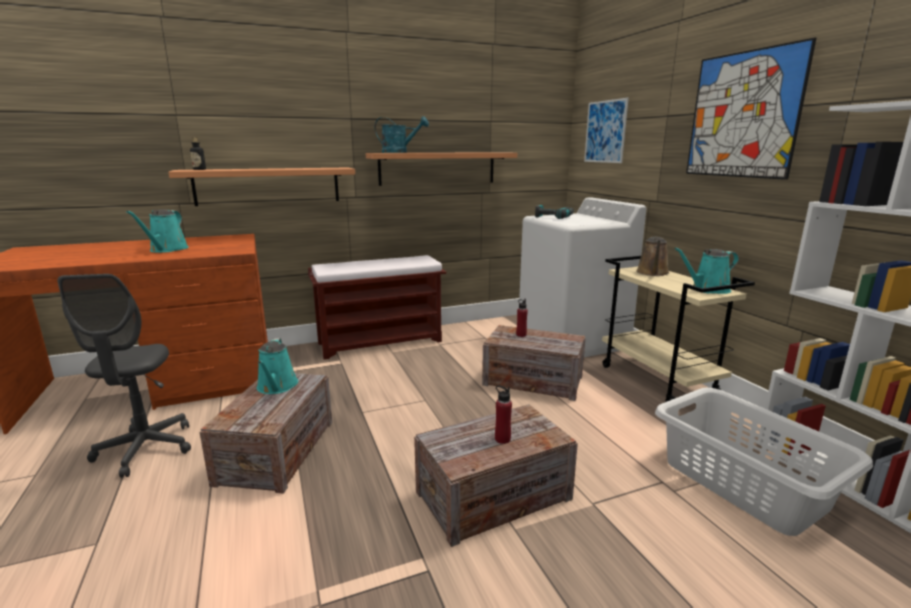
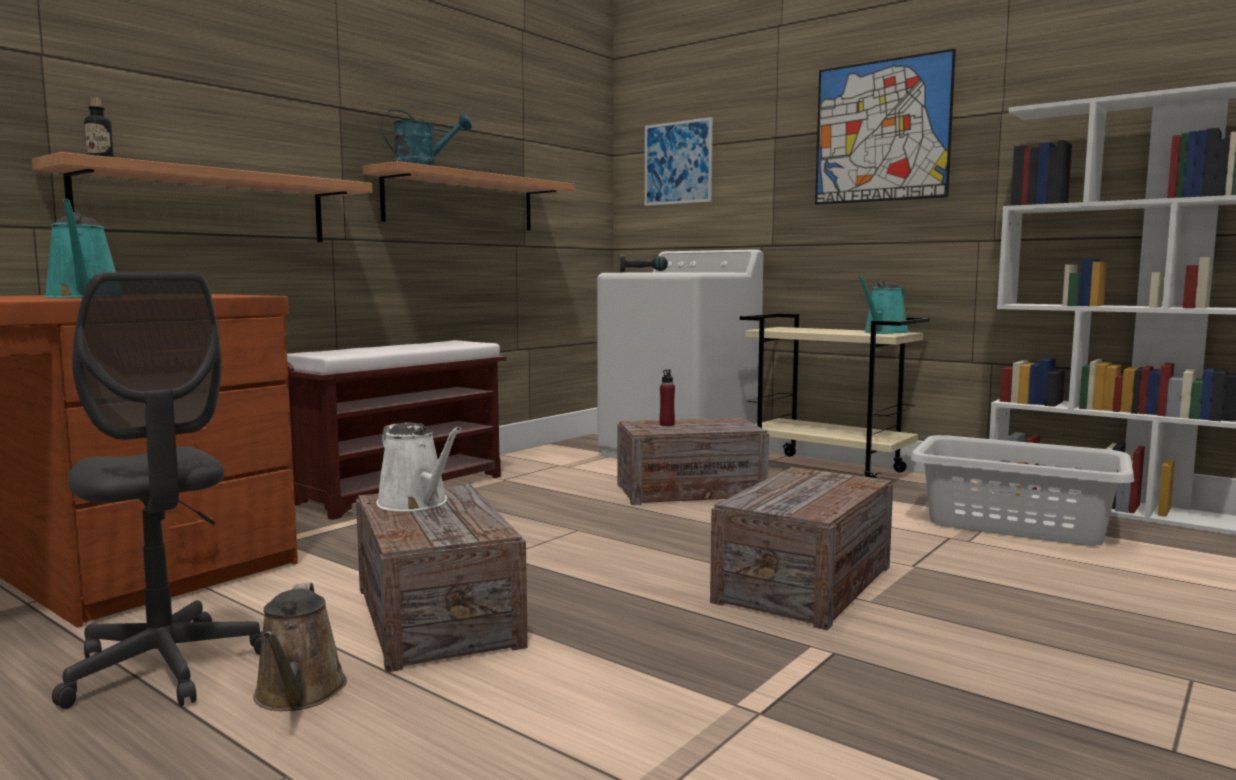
camera: 30 degrees left, 10 degrees down
(277, 387) = (416, 503): turquoise watering can -> white watering can
(502, 439) = (818, 490): red bottle -> none
(652, 273) = (799, 329): brown watering can -> brown watering can (299, 694)

